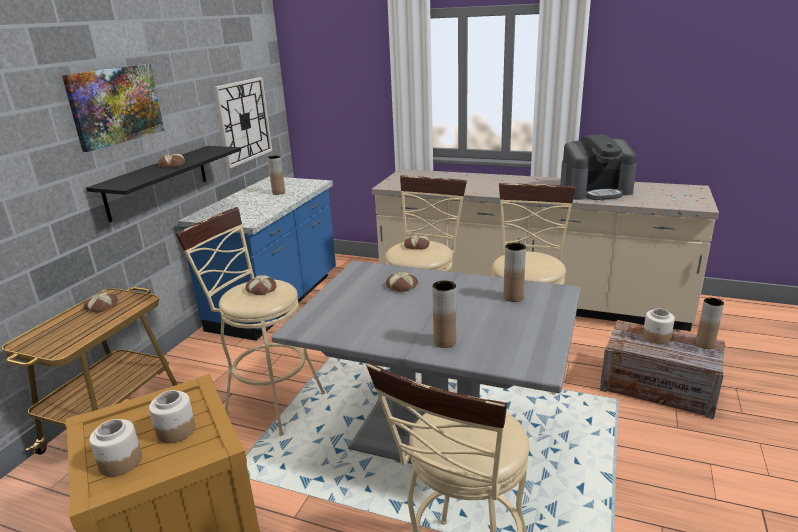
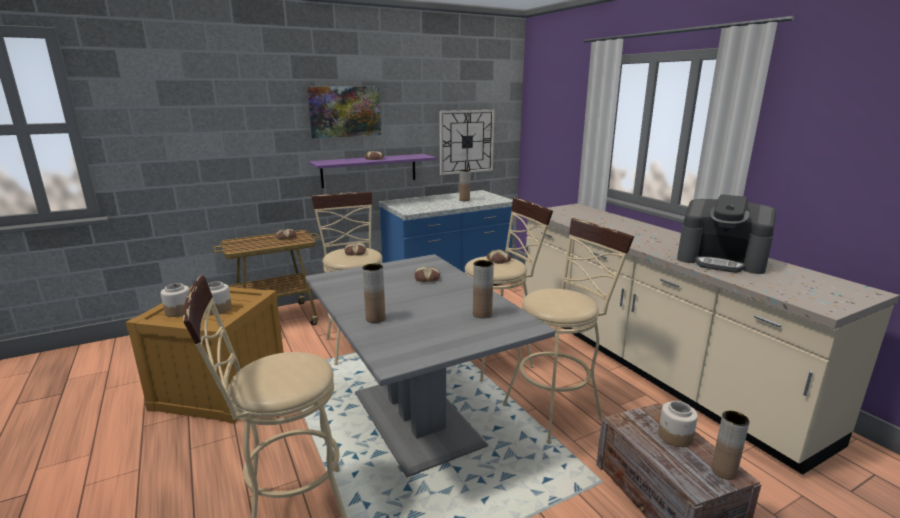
camera: 40 degrees right, 5 degrees down
(158, 182) = (369, 170): black shelf -> purple shelf

